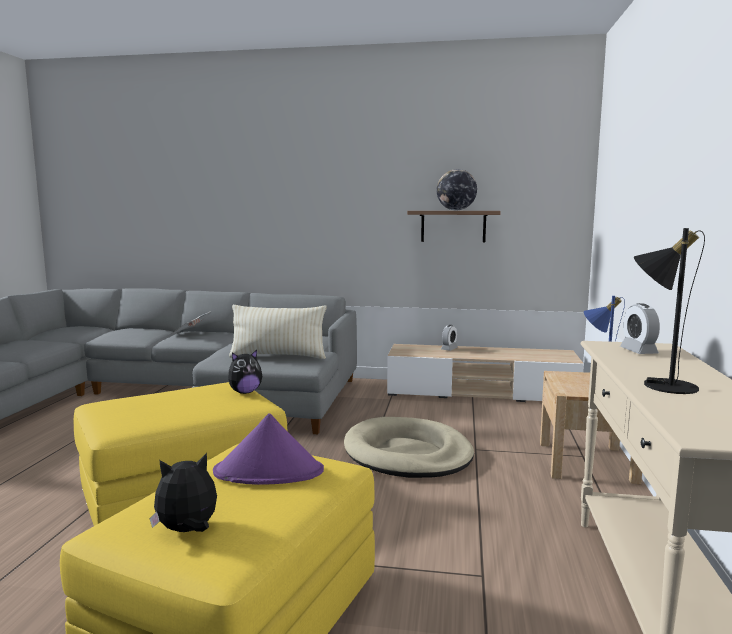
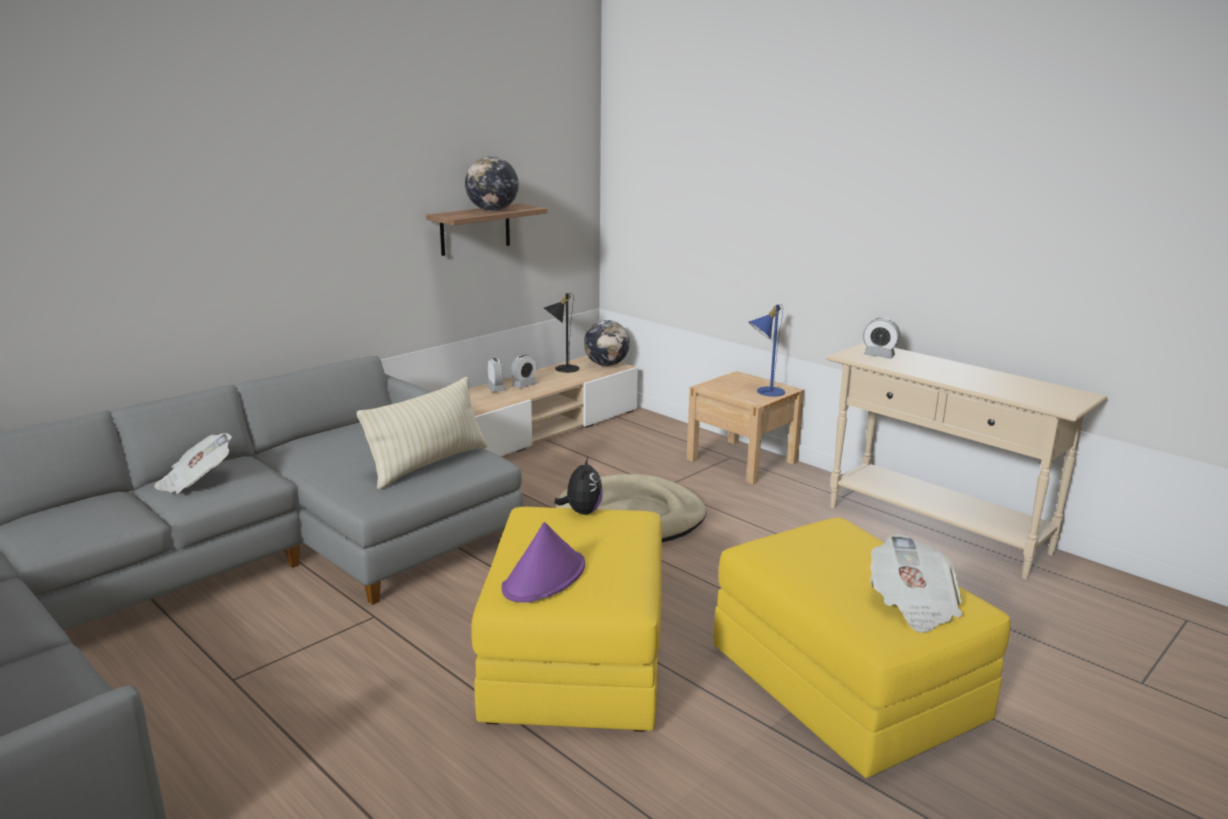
camera: 55 degrees left, 10 degrees up
(188, 531) = (912, 605): plush toy -> newspaper
(269, 472) = (829, 551): purple hat -> purple hat (544, 577)
(471, 351) = (524, 385): none -> alarm clock
(562, 357) = (606, 365): none -> globe
(660, 384) = (963, 379): black table lamp -> black table lamp (562, 368)

